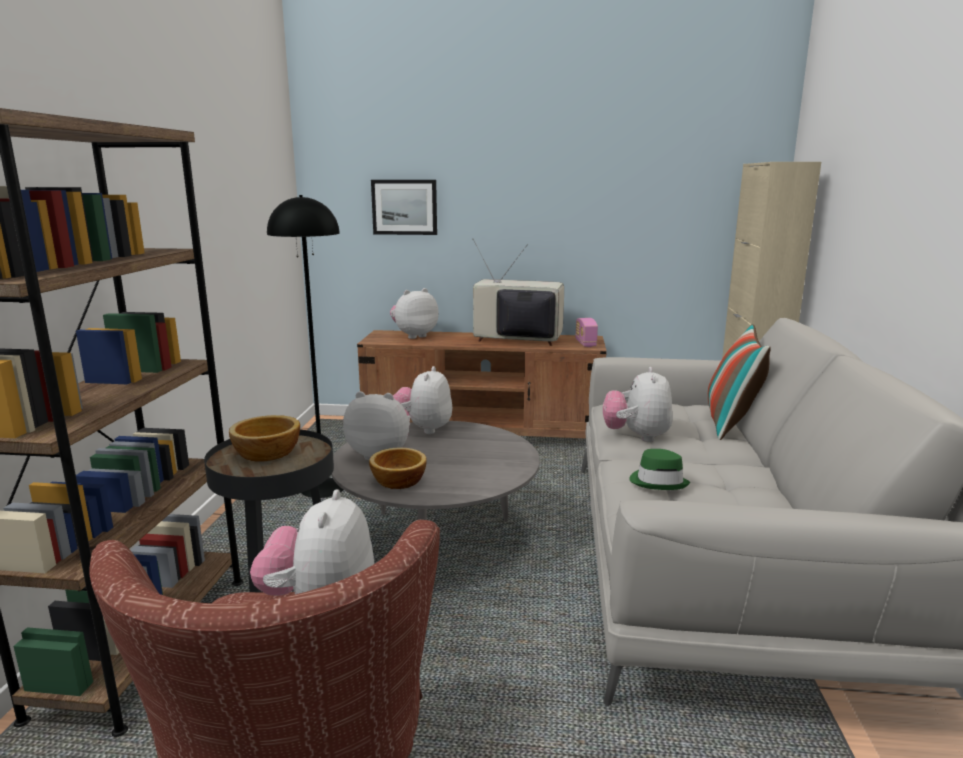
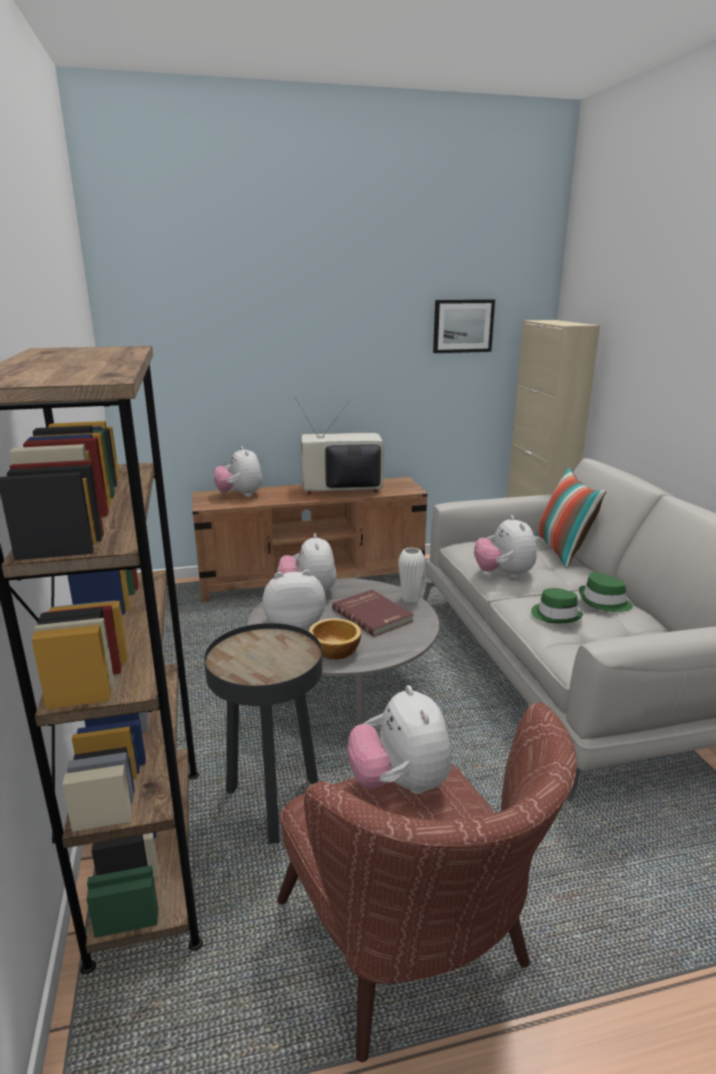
camera: 20 degrees left, 5 degrees up
(266, 454) = (257, 655): bowl -> none
(322, 488) = (201, 662): black floor lamp -> none
(404, 207) = (218, 367): picture -> picture (463, 326)
(414, 336) = (240, 495): plush toy -> plush toy turned 60 degrees counterclockwise
(468, 457) = (373, 615): none -> red book
(521, 449) = (410, 599): none -> white vase
(585, 343) = (403, 487): radio -> none
(733, 477) = (604, 602): none -> green hat

